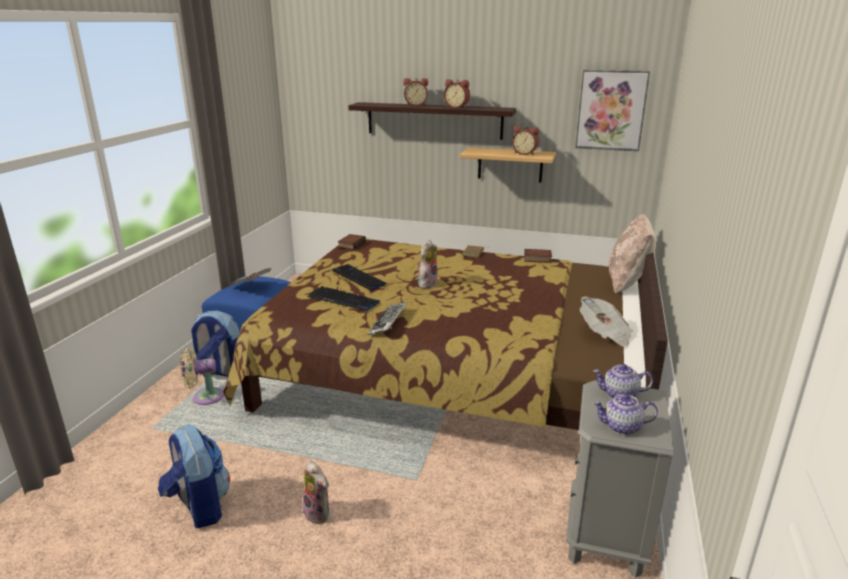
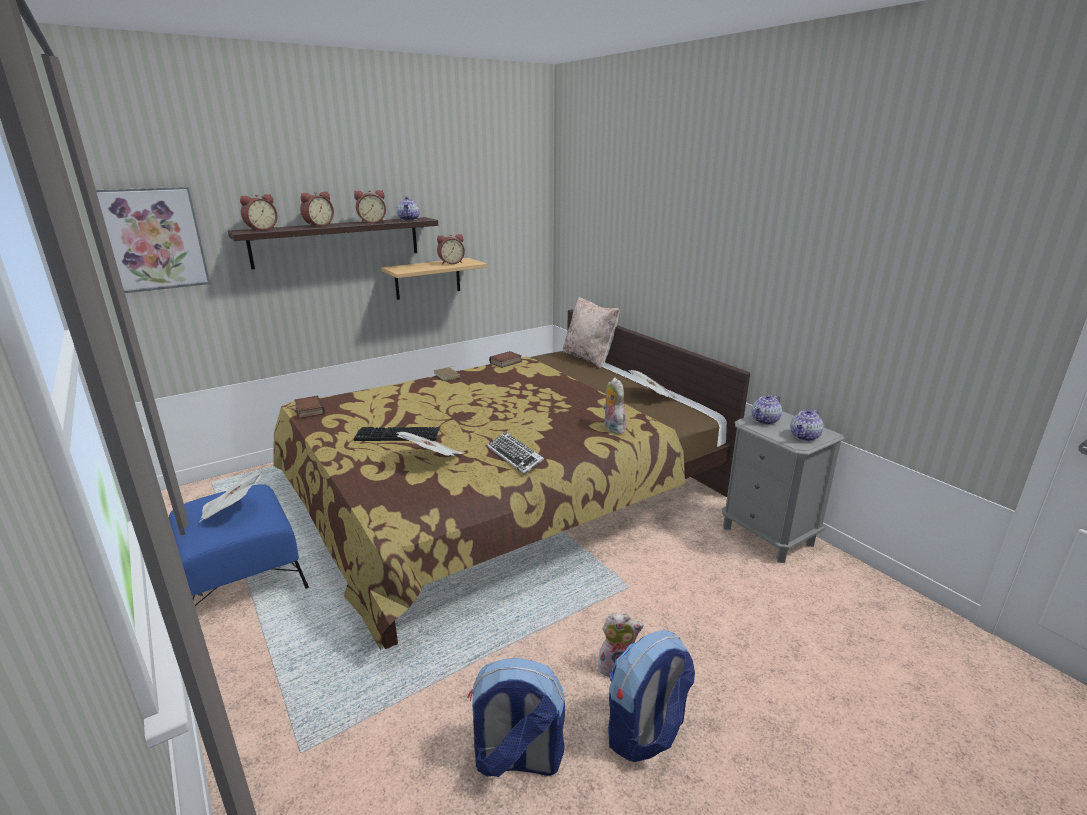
camera: 50 degrees left, 0 degrees up
(204, 397) = (305, 673): beige fan -> none
(220, 371) = (271, 637): backpack -> backpack (645, 732)
(343, 300) = (431, 459): keyboard -> newspaper
(374, 104) = (261, 229): none -> alarm clock
(427, 283) = (470, 413): plush toy -> plush toy (612, 428)
(491, 108) = (409, 219): none -> teapot
(611, 110) = (509, 210): picture -> picture (154, 239)

